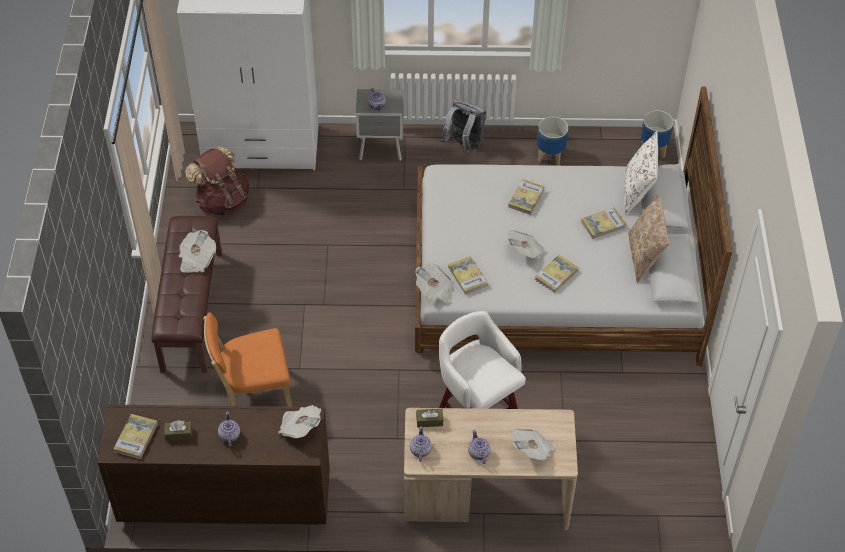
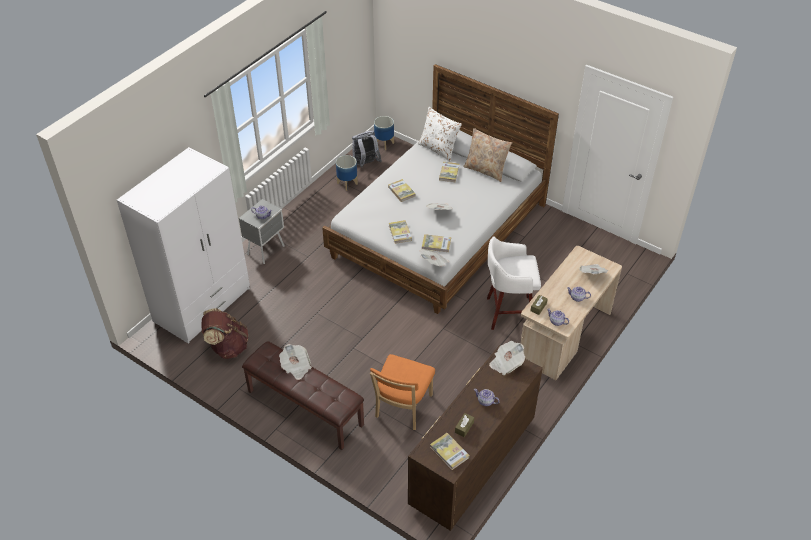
camera: 55 degrees left, 5 degrees down
(464, 145) = (302, 213): grey backpack -> grey backpack (365, 164)
(556, 275) = (468, 209): book -> book (400, 233)

